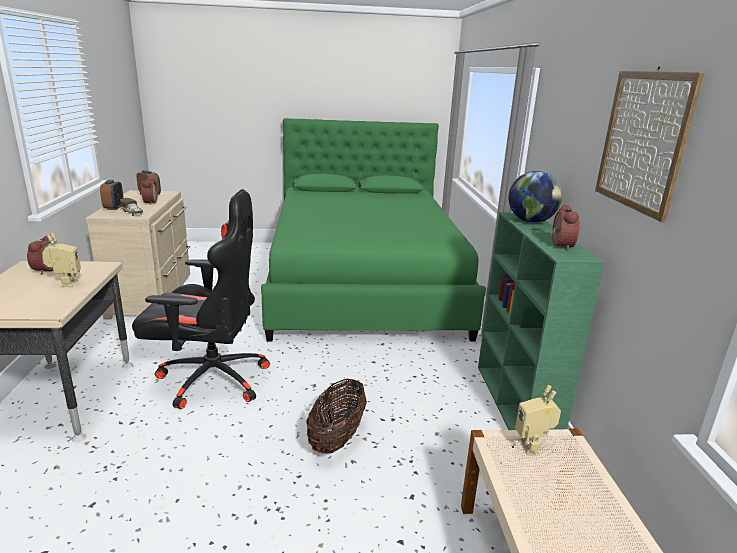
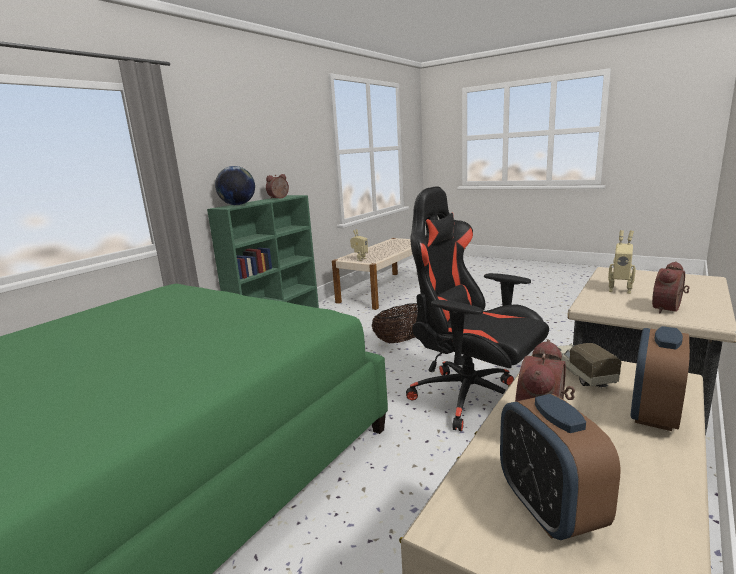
camera: 140 degrees left, 5 degrees down
(66, 284) = (619, 290): toy robot -> toy robot turned 90 degrees counterclockwise
(643, 139) = (280, 129): picture -> none

